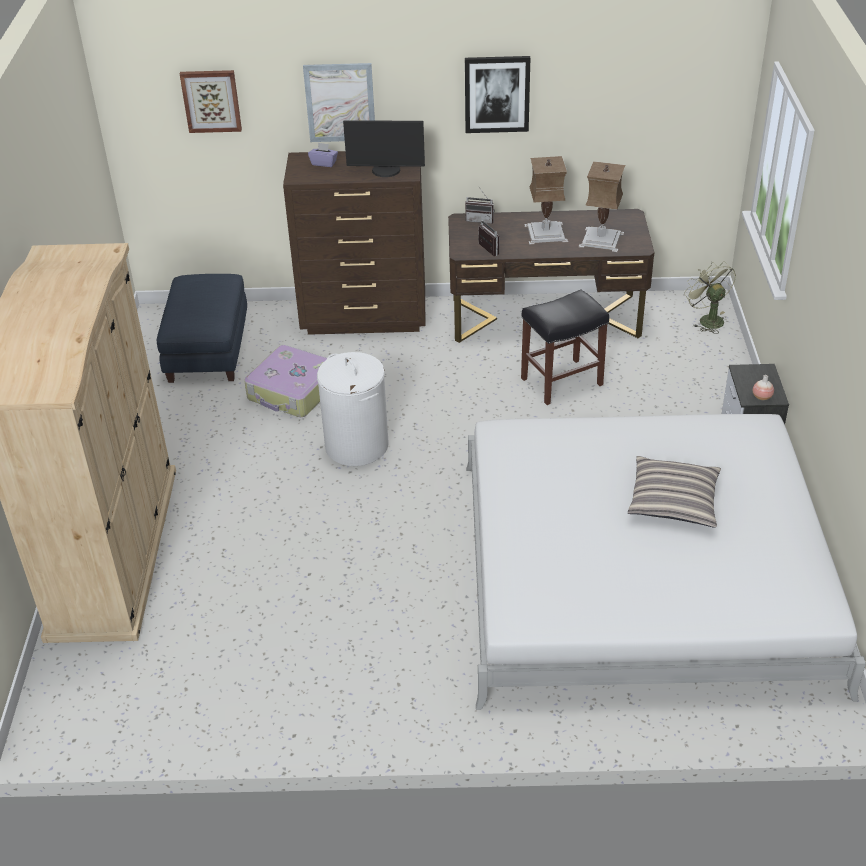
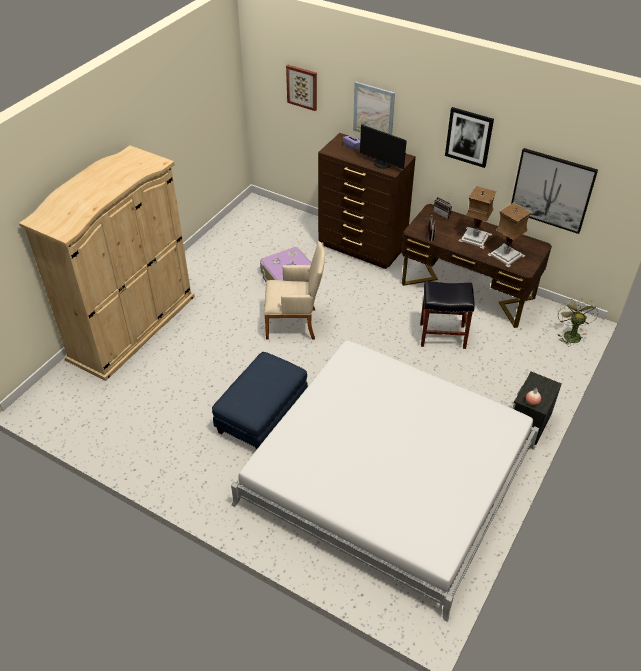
camera: 30 degrees right, 5 degrees up
(208, 350) = (264, 233): blue ottoman -> blue ottoman (262, 415)
(357, 446) = (295, 324): white laundry basket -> beige armchair
(629, 132) = (552, 190): none -> picture
(673, 500) = (413, 441): pillow -> none

